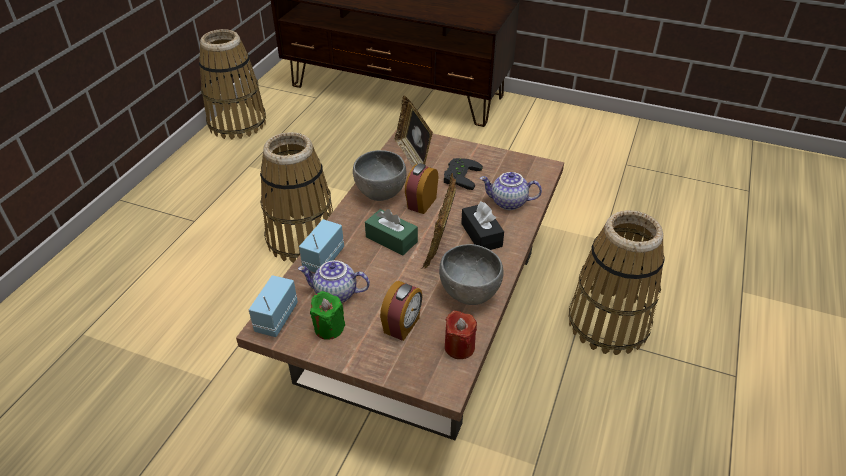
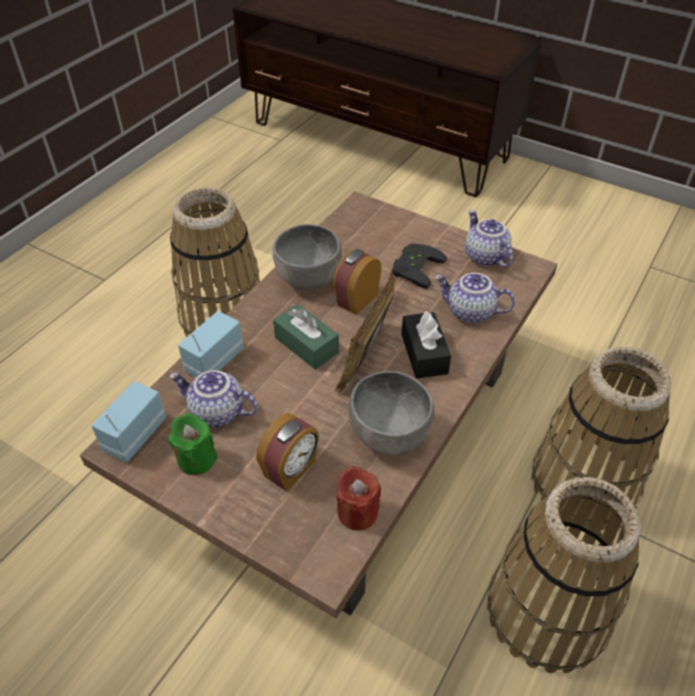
camera: 10 degrees right, 5 degrees up
(237, 123) = (182, 163): basket -> basket (547, 612)
(413, 158) = (362, 236): picture frame -> none
(509, 163) = (484, 256): none -> teapot

